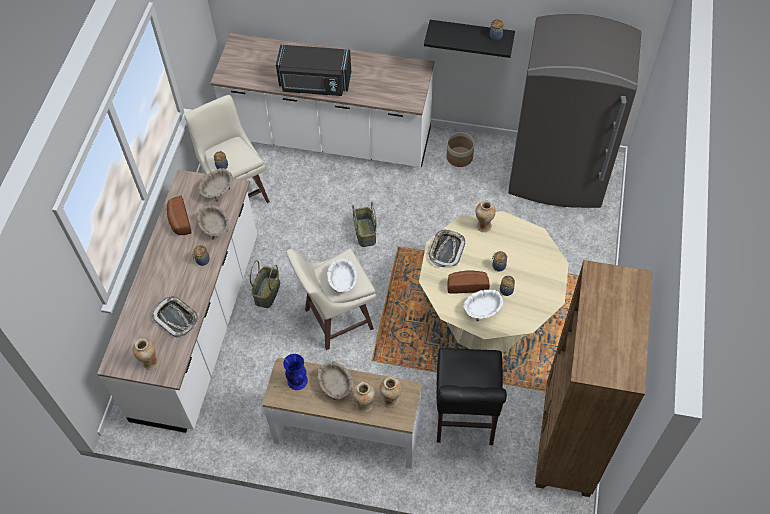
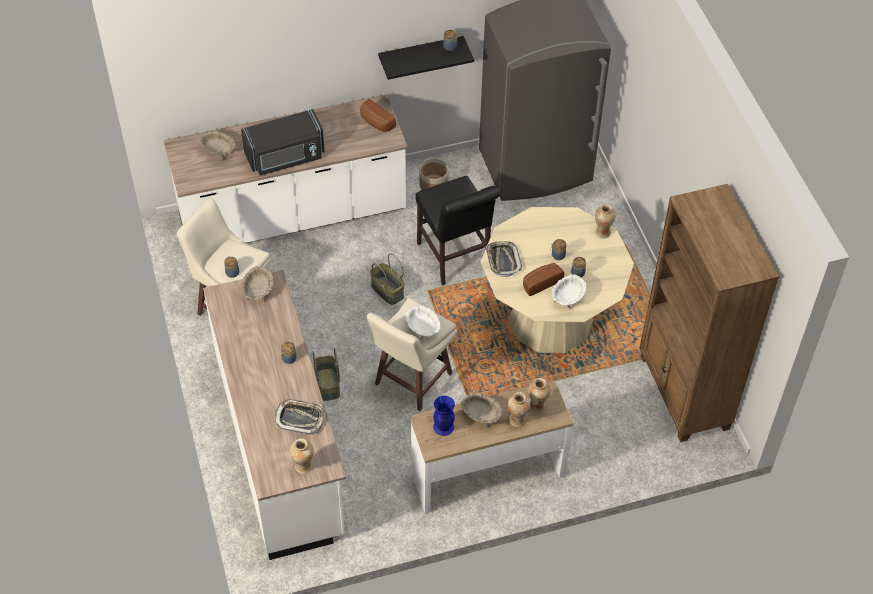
camera: 30 degrees left, 5 degrees down
(179, 221) = (240, 334): bread -> bread (375, 123)
(215, 228) = (280, 325): beige bowl -> beige bowl (218, 152)
(464, 418) = (584, 414): black chair -> black chair (455, 259)
(483, 226) = (522, 226): vase -> vase (602, 232)

